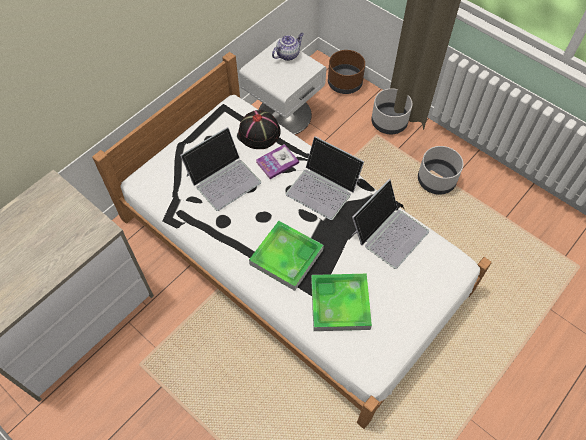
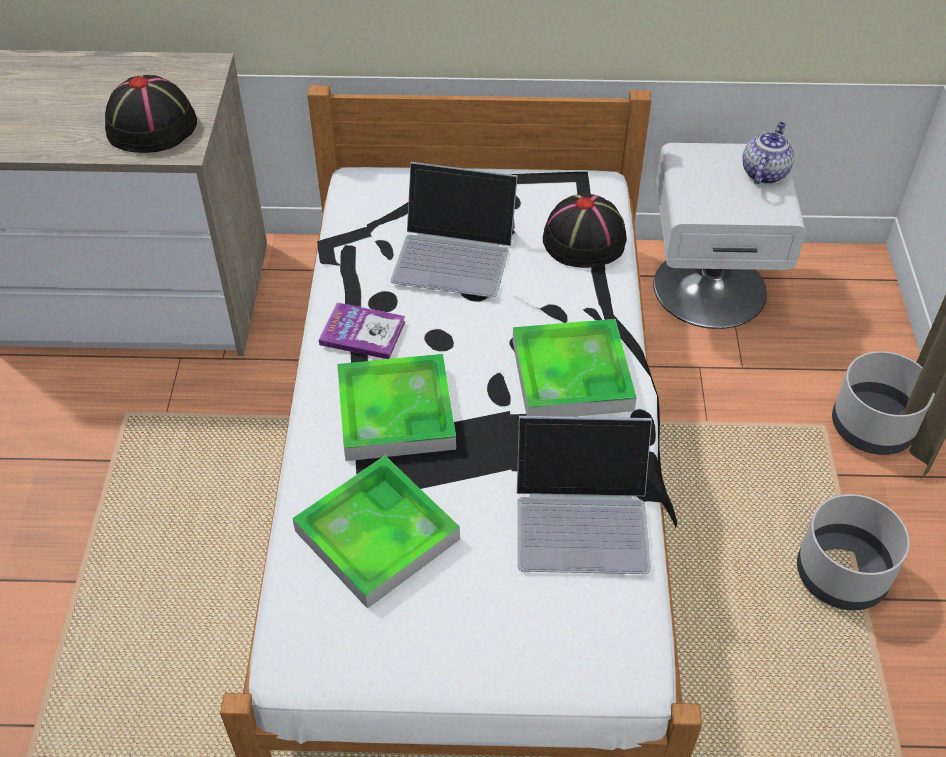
camera: 50 degrees right, 10 degrees down
(72, 232) = (152, 126): none -> black hat
(277, 162) = (553, 291): book -> book (362, 333)
(288, 54) = (764, 172): teapot -> teapot turned 75 degrees counterclockwise
(323, 187) = (571, 375): laptop -> tray
(345, 83) = (868, 319): brown planter -> none

